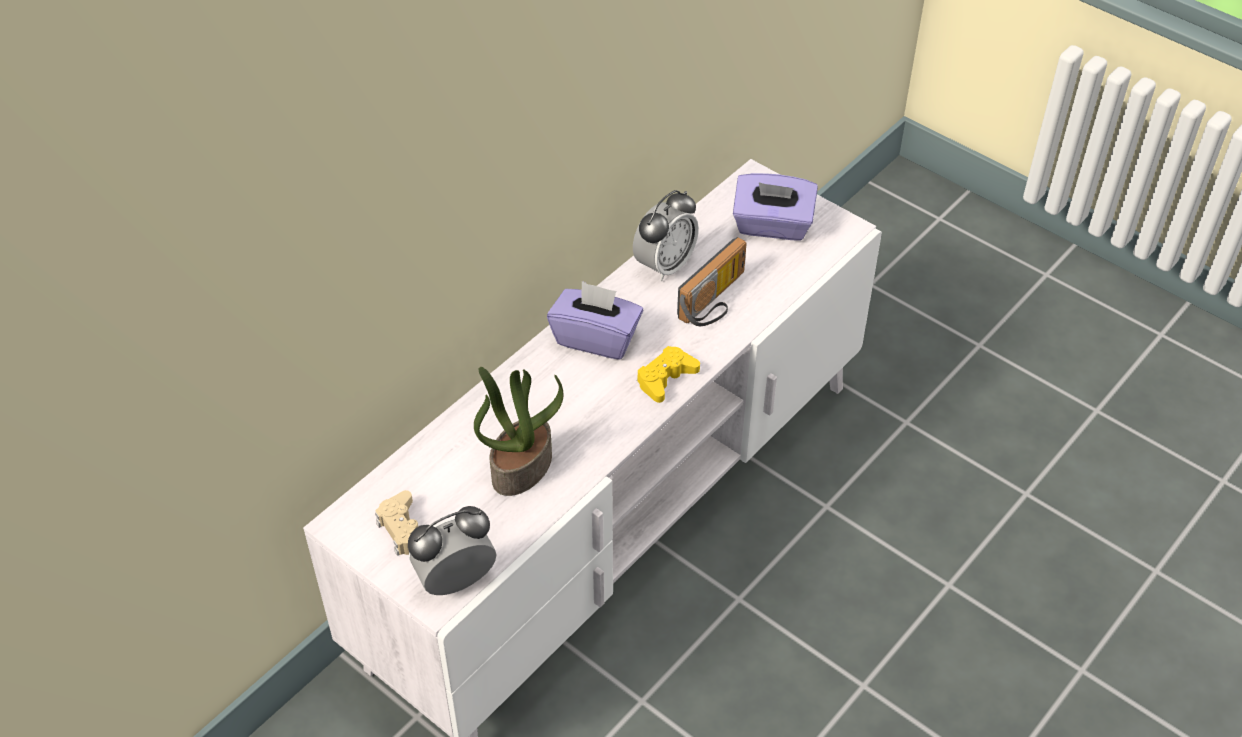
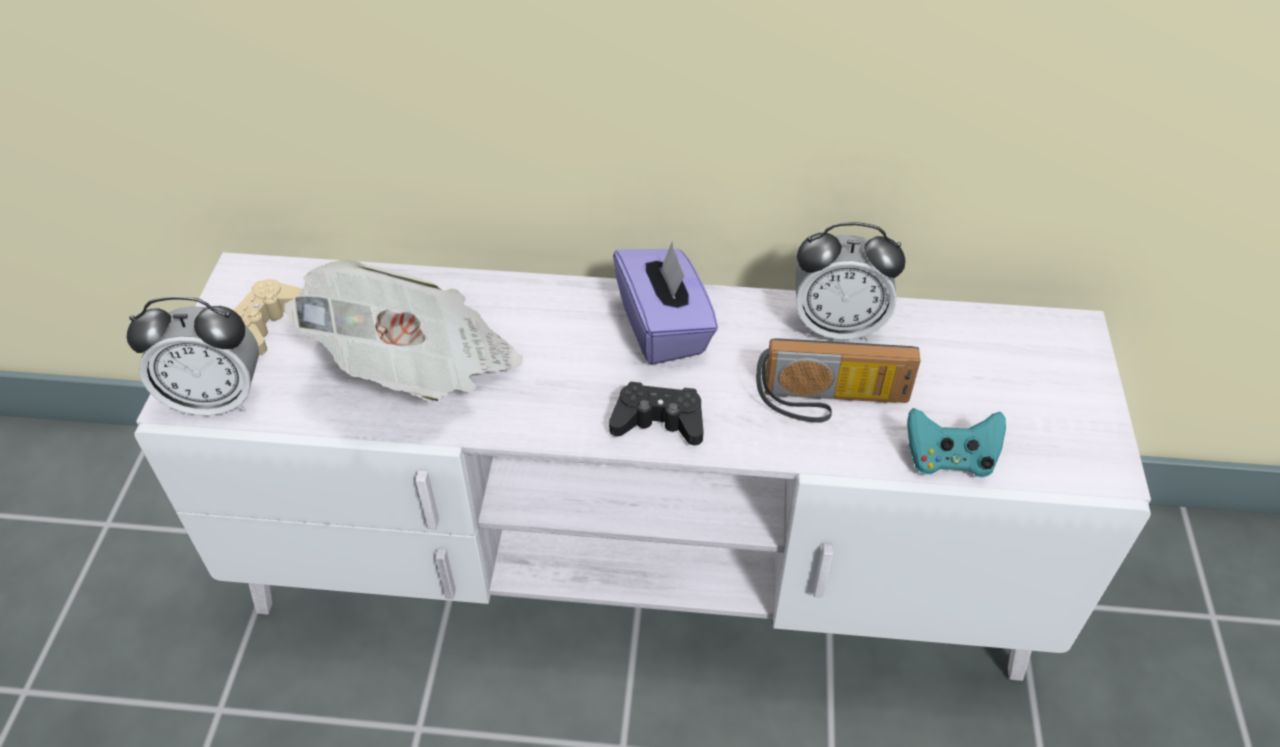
camera: 55 degrees right, 0 degrees up
(456, 581) = (217, 399): alarm clock -> alarm clock turned 150 degrees clockwise
(521, 467) = (418, 366): potted plant -> newspaper
(665, 379) = (658, 421): yellow game controller -> black game controller
(772, 226) = (1016, 390): purple tissue box -> none
(792, 279) = (949, 459): none -> turquoise game controller

